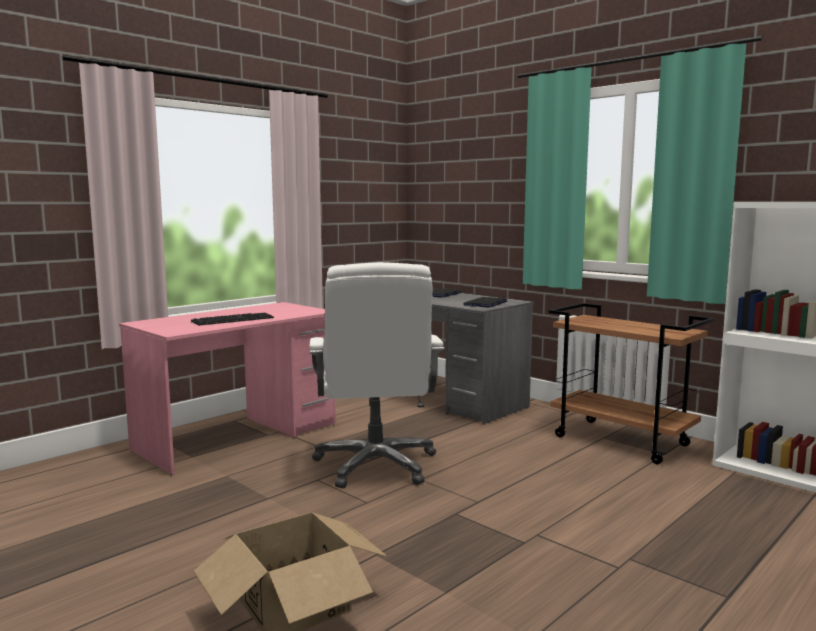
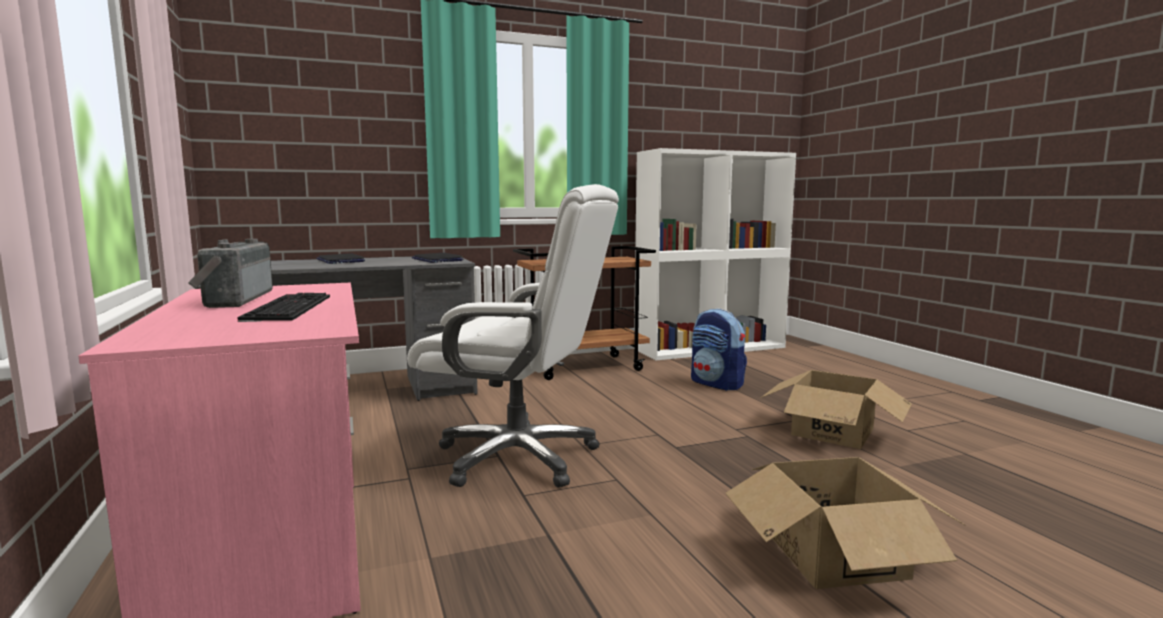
camera: 65 degrees left, 0 degrees up
(253, 311) = (233, 299): none -> radio
(602, 591) = (833, 432): none -> cardboard box
(678, 507) = (717, 384): none -> backpack

